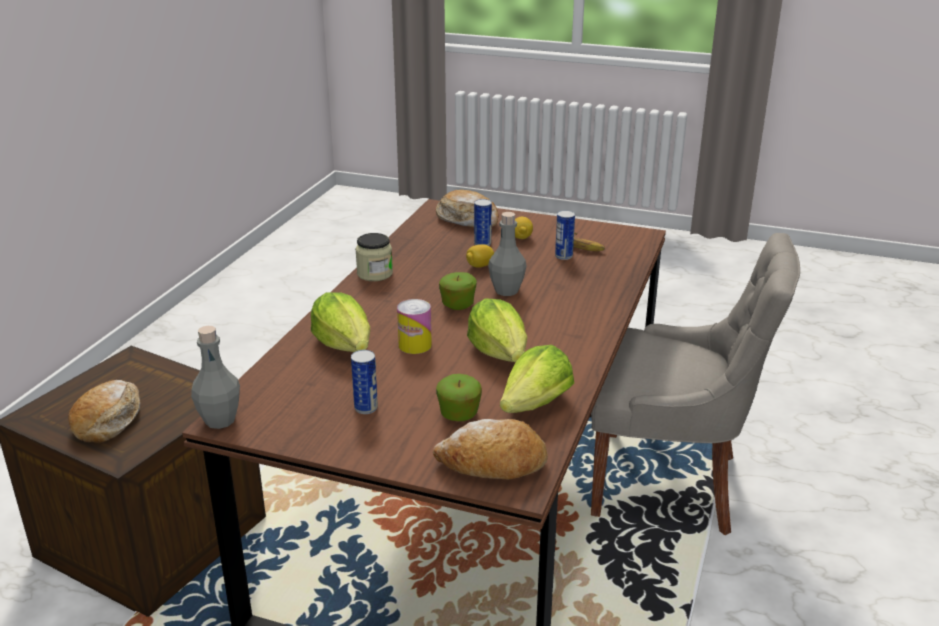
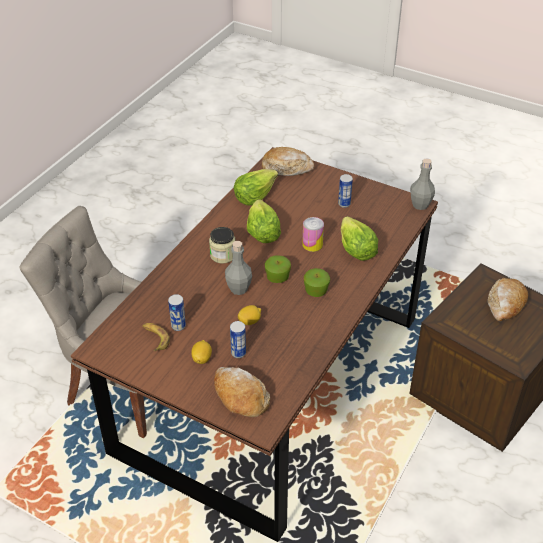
camera: 170 degrees left, 15 degrees up
(374, 274) = (333, 321): jar -> jar (223, 255)
(459, 414) = (296, 195): apple -> apple (316, 291)

